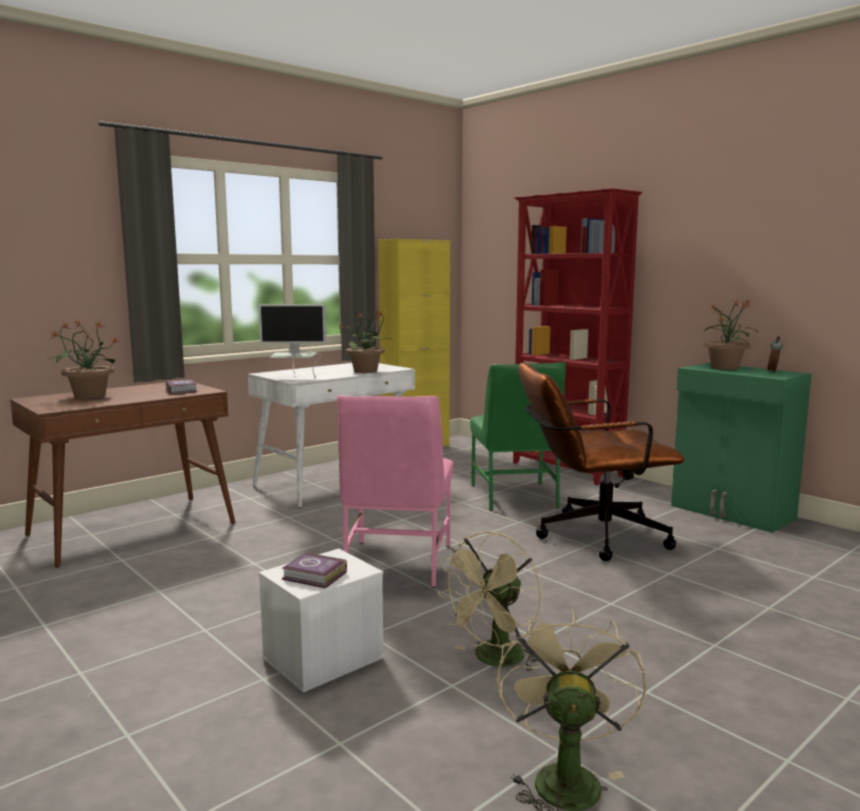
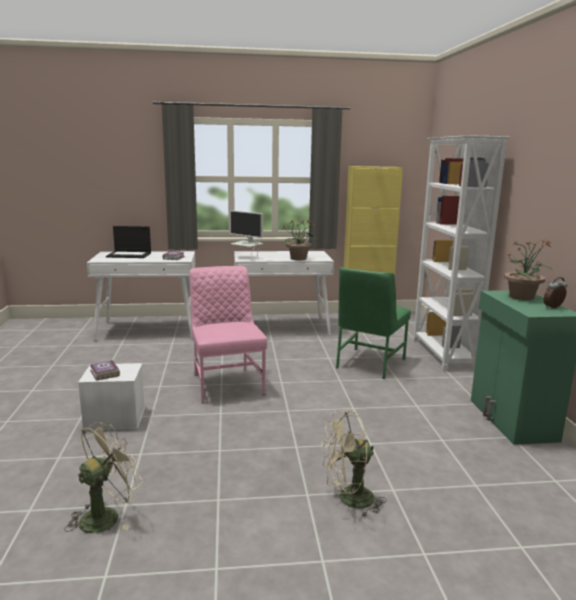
camera: 35 degrees right, 5 degrees up
(88, 396) = (129, 255): potted plant -> laptop
(133, 529) = (149, 330): brown desk -> white desk
(396, 564) = (227, 384): pink chair -> pink chair turned 120 degrees clockwise
(494, 660) = (179, 451): beige fan -> beige fan (349, 500)
(566, 470) = (442, 354): red bookcase -> white bookcase
(591, 536) = (367, 403): brown office chair -> none

